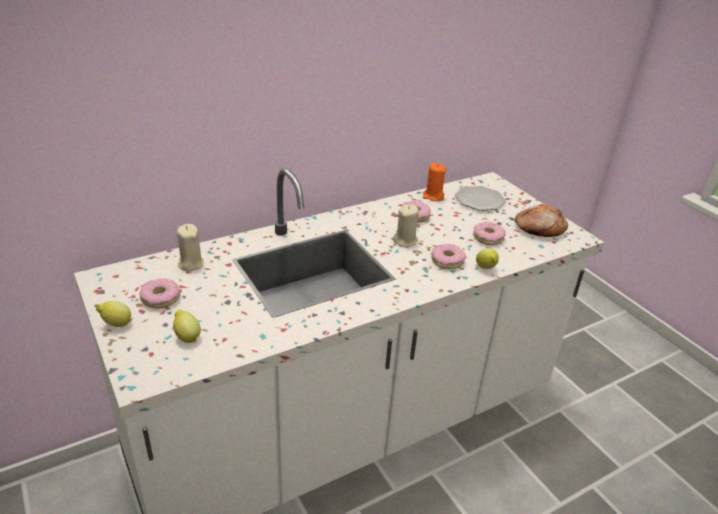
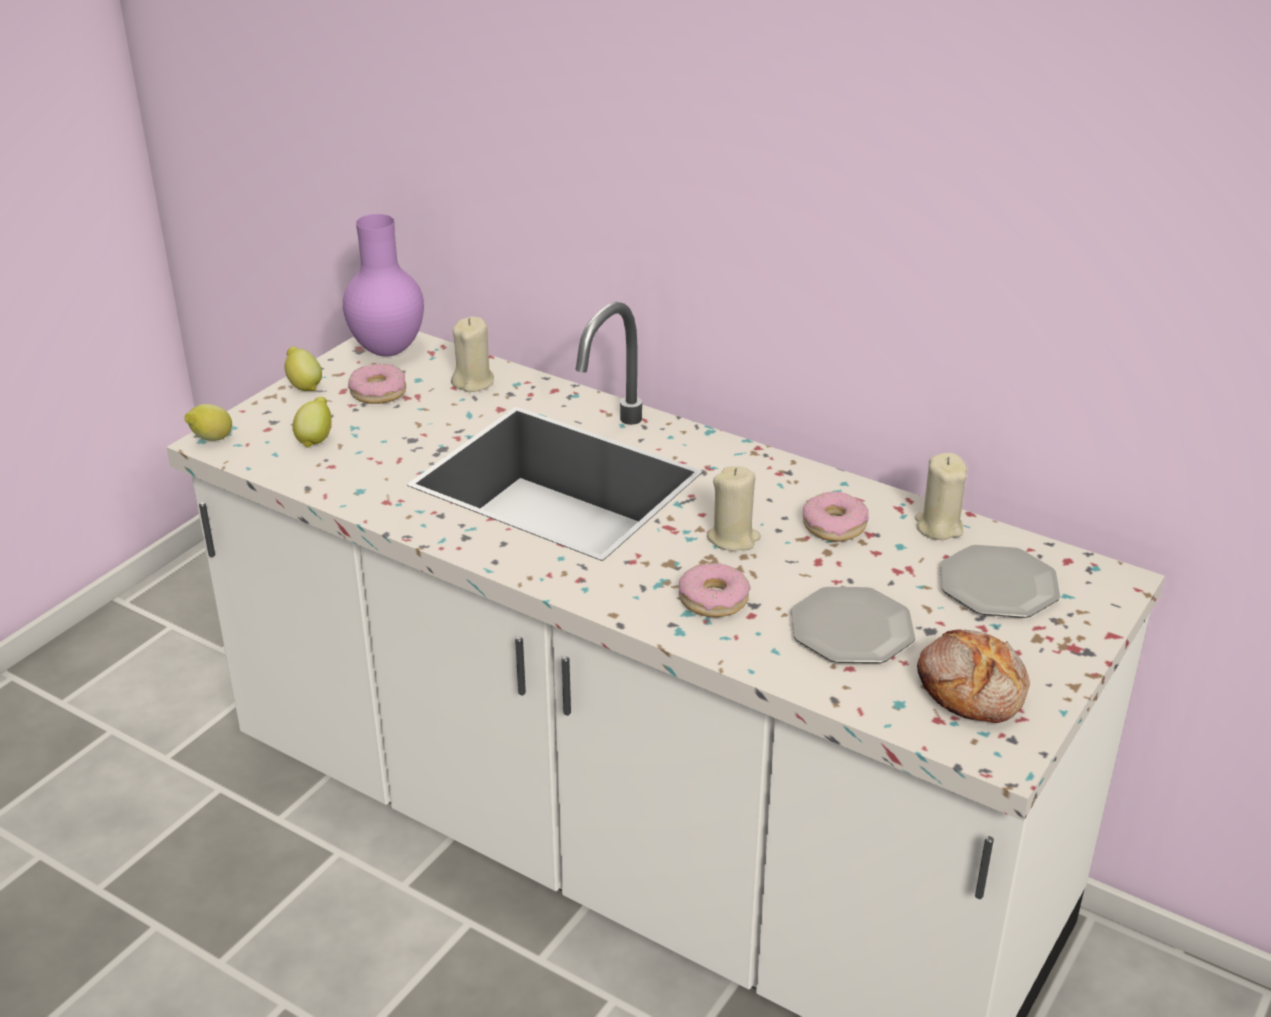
camera: 65 degrees right, 0 degrees up
(116, 280) = (389, 350): none -> purple vase
(433, 196) = (938, 527): orange candle -> beige candle
(486, 268) = (733, 649): lemon -> lemon (211, 440)
(488, 238) = (851, 628): donut -> plate

